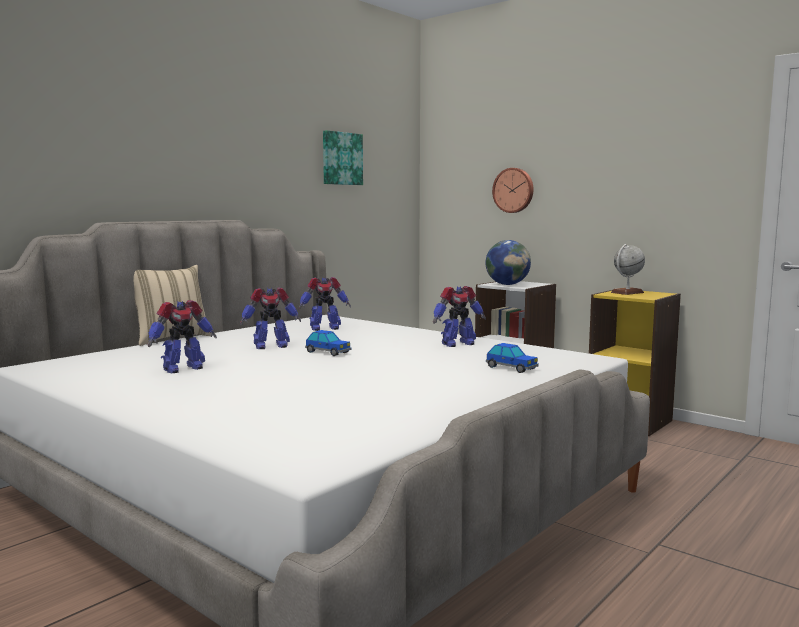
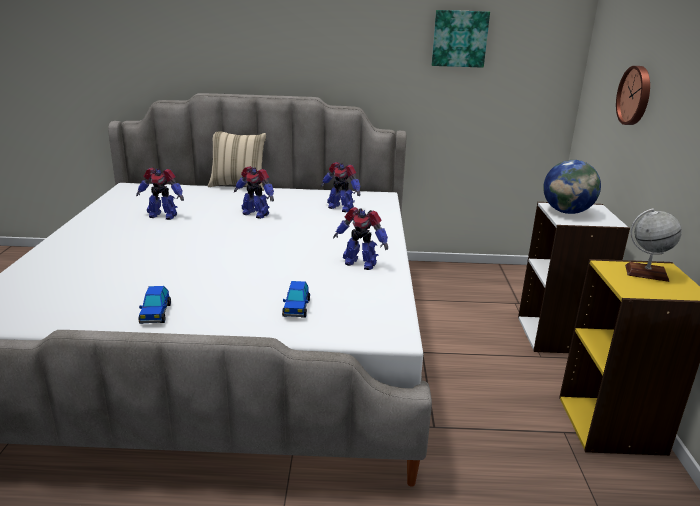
camera: 50 degrees right, 15 degrees up
(328, 352) = (261, 234): toy car -> toy car (155, 314)

